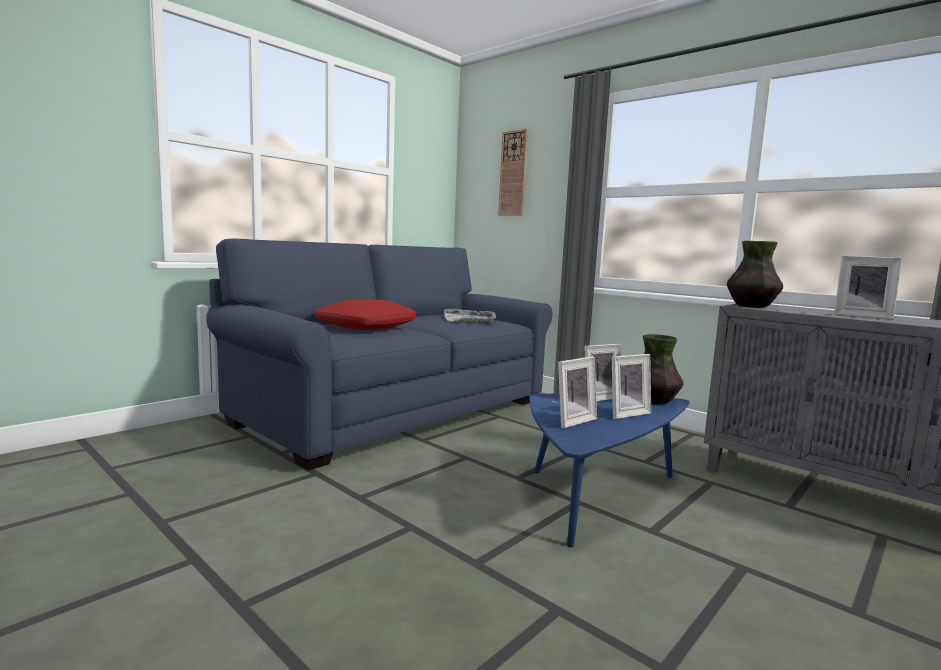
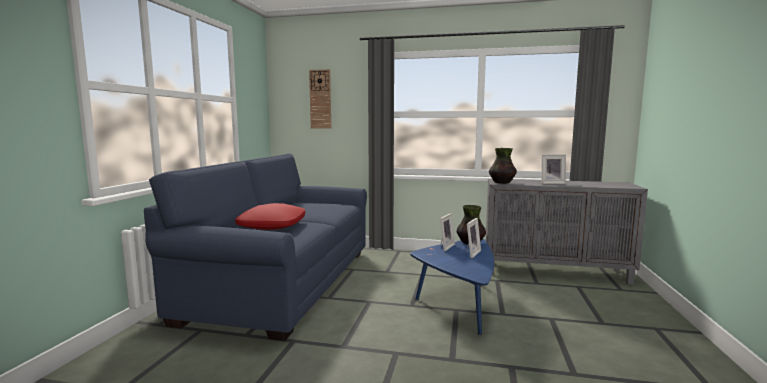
camera: 30 degrees left, 0 degrees up
(469, 319) = (319, 206): grey tray -> none
(571, 421) = (456, 264): picture frame -> none

